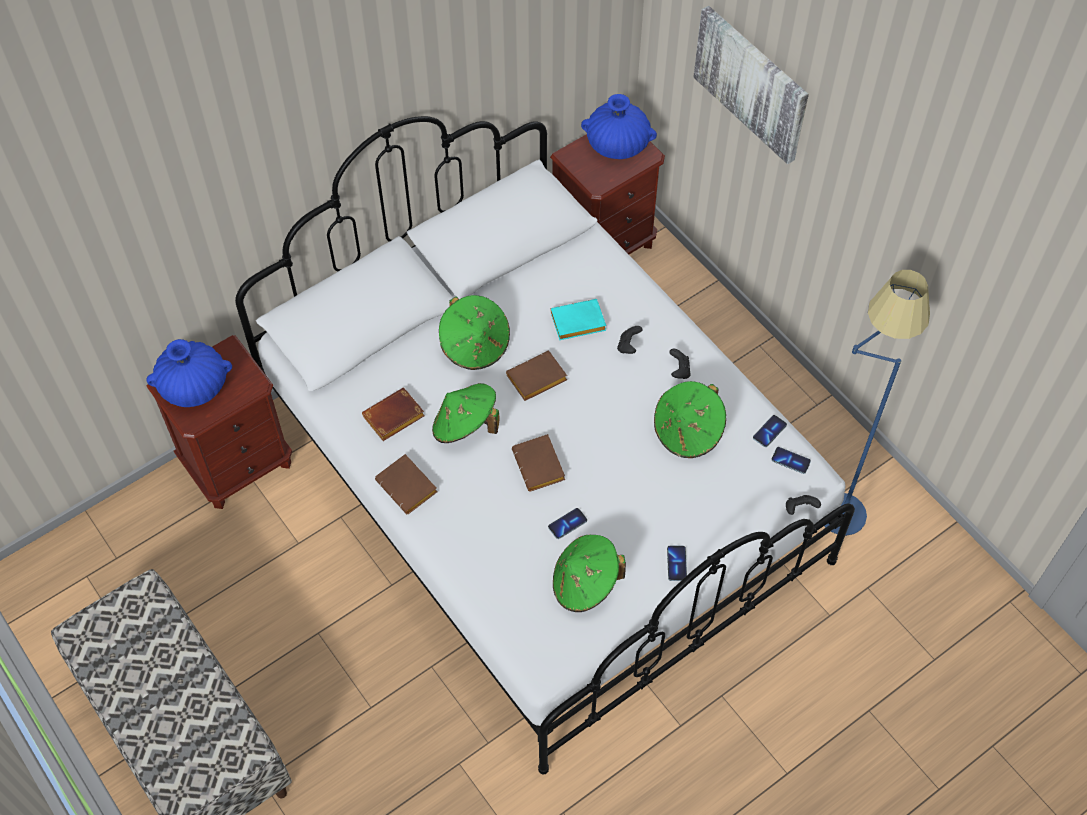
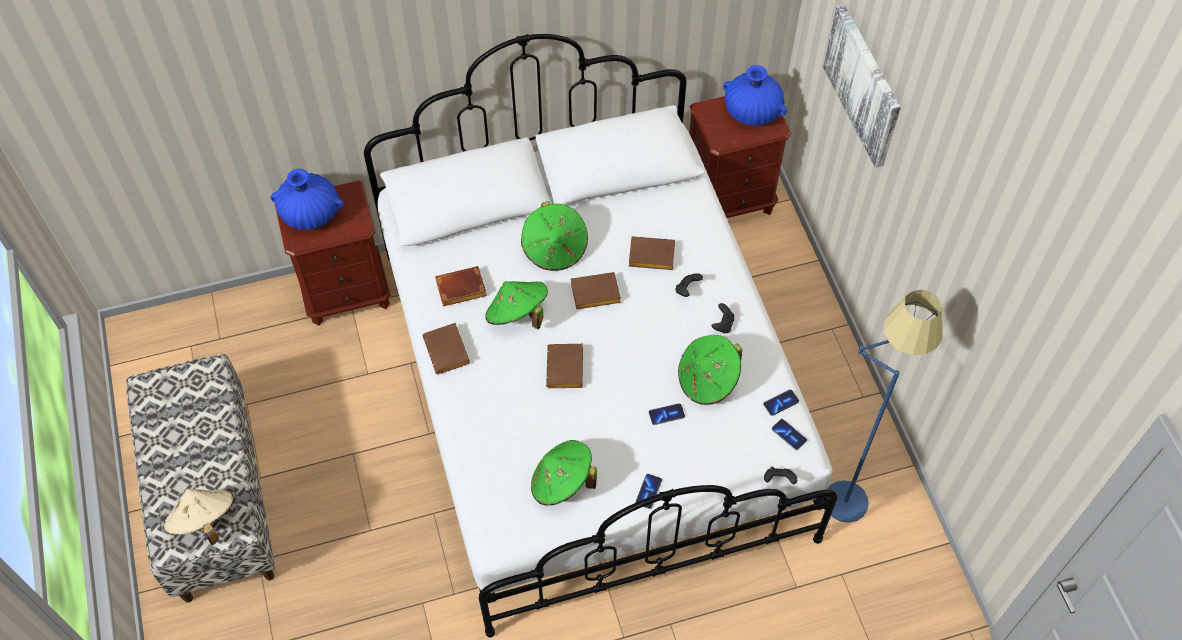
camera: 20 degrees right, 0 degrees up
(208, 756) = (204, 522): none -> beige hat
(567, 524) = (568, 426): phone -> phone (666, 414)
(577, 324) = (650, 257): turquoise book -> brown book

